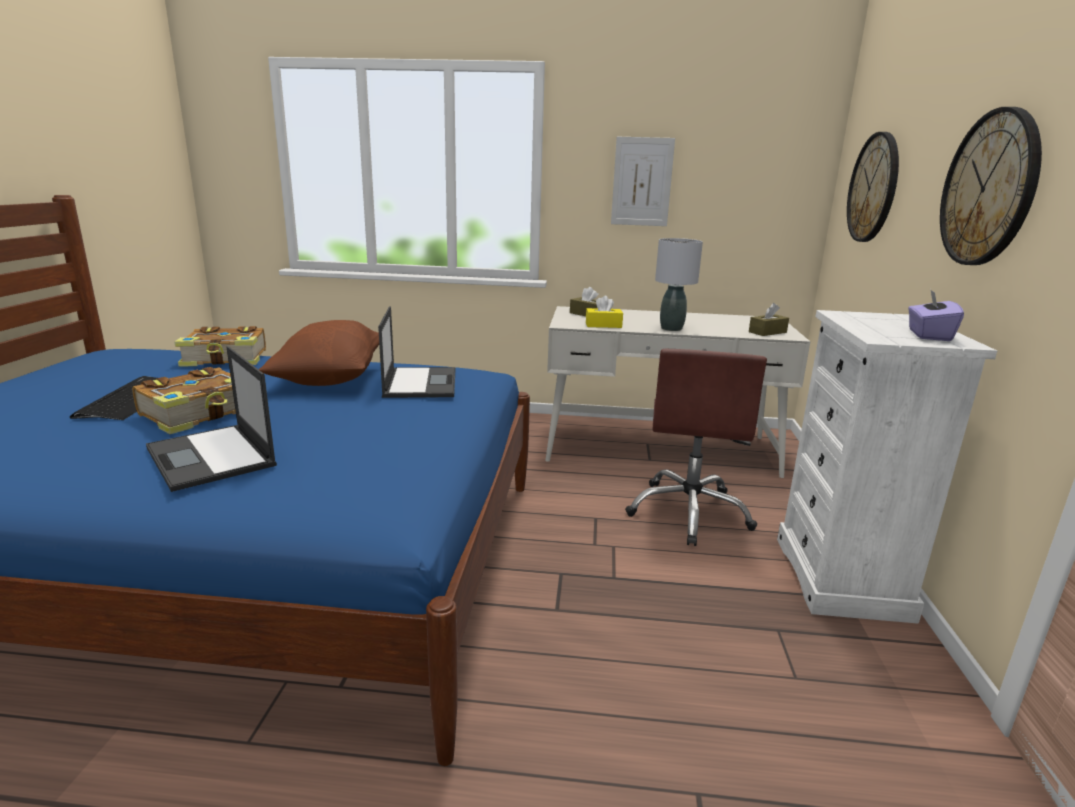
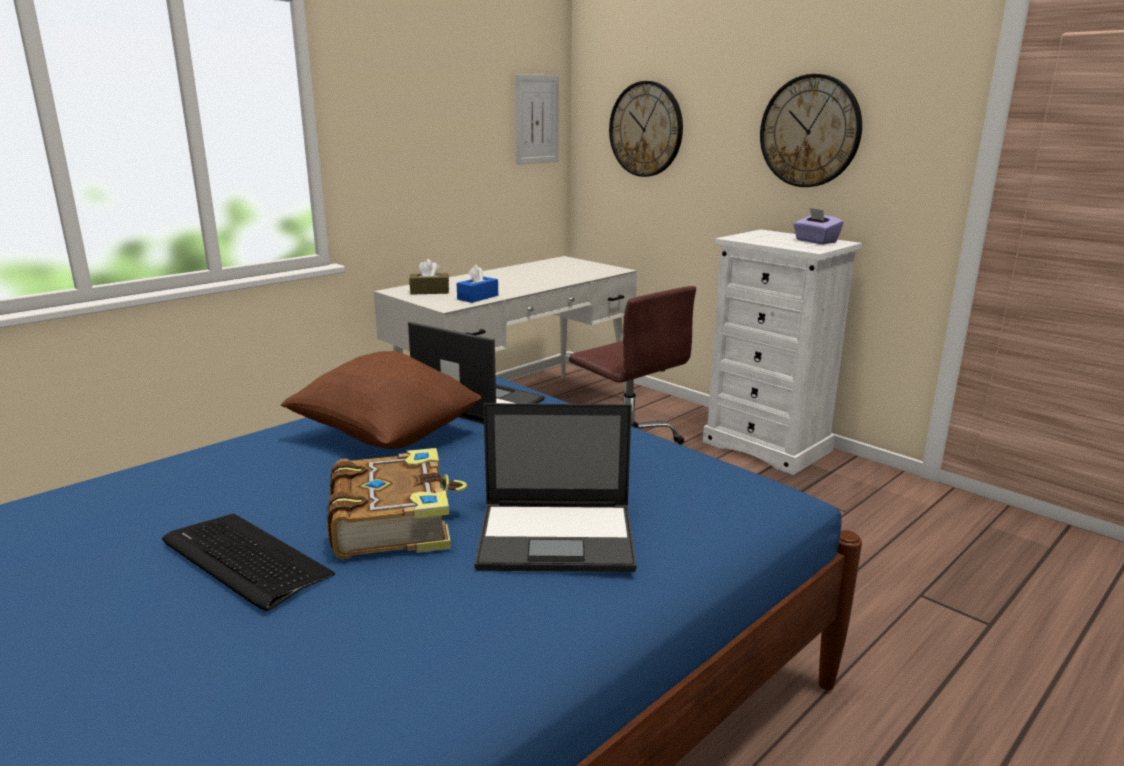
camera: 50 degrees left, 0 degrees up
(226, 359) = (169, 473): book -> none
(603, 325) = (478, 297): yellow tissue box -> blue tissue box
(642, 182) = (422, 133): picture -> picture (536, 119)
(672, 328) = (533, 285): grey table lamp -> none
(767, 332) = (596, 270): brown tissue box -> none

